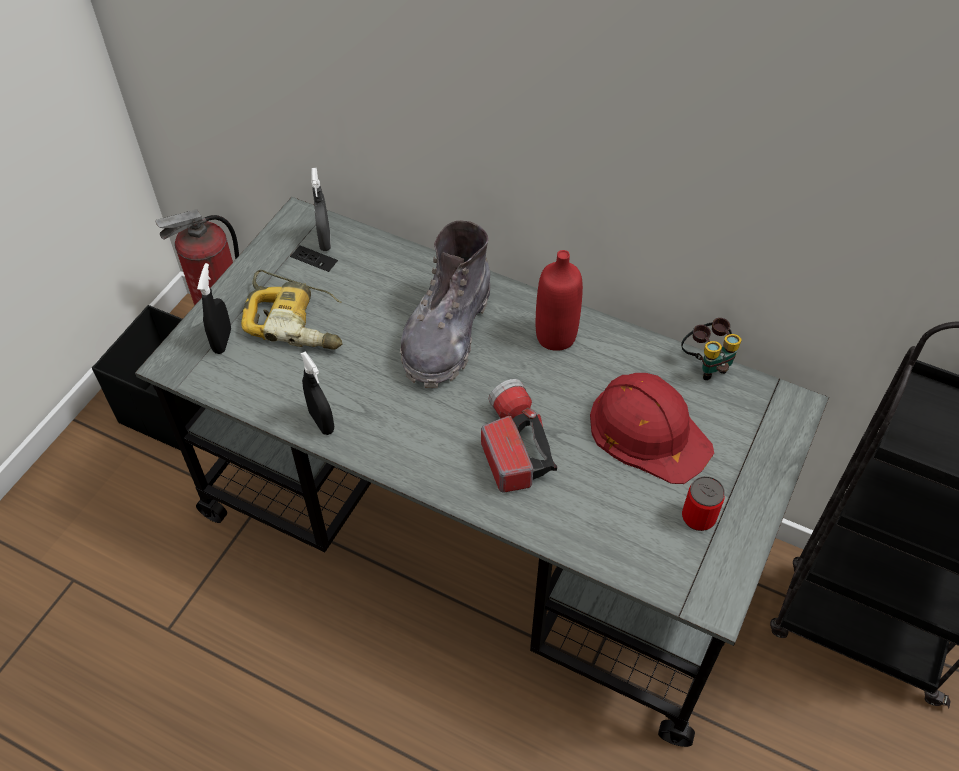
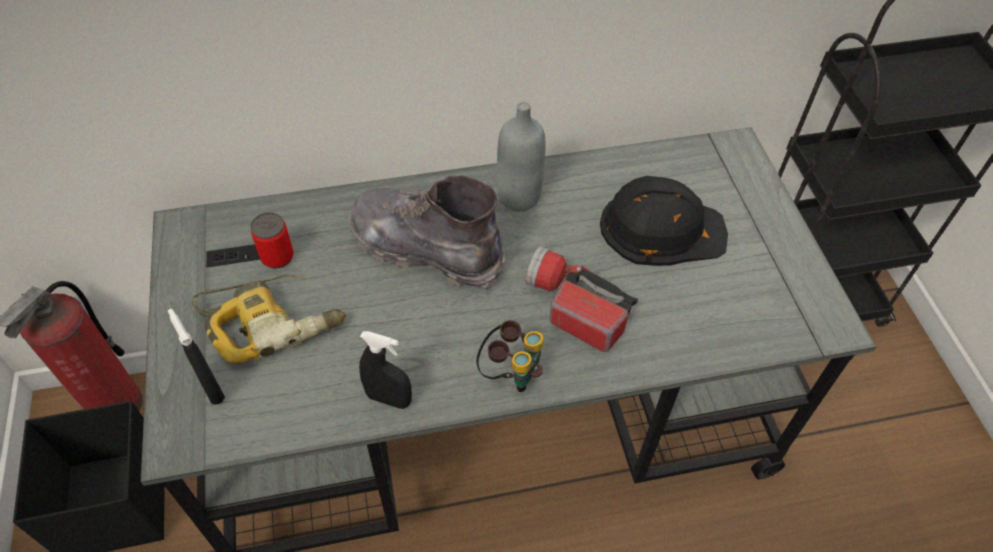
camera: 40 degrees left, 0 degrees up
(325, 240) = (230, 233): grey spray bottle -> none
(447, 333) = (426, 249): grey boot -> grey boot turned 135 degrees clockwise
(555, 336) = (518, 197): red bottle -> grey bottle
(648, 431) = (661, 228): red hard hat -> black hard hat
(698, 517) = (760, 270): can -> can (277, 256)
(706, 364) = (650, 152): binoculars -> binoculars (510, 372)

